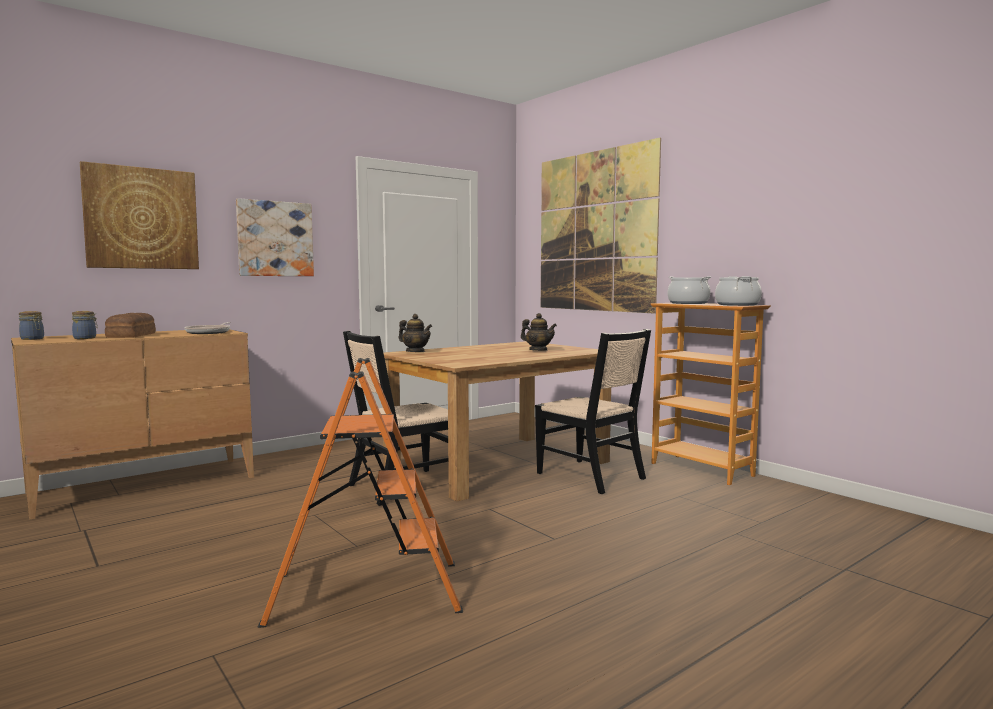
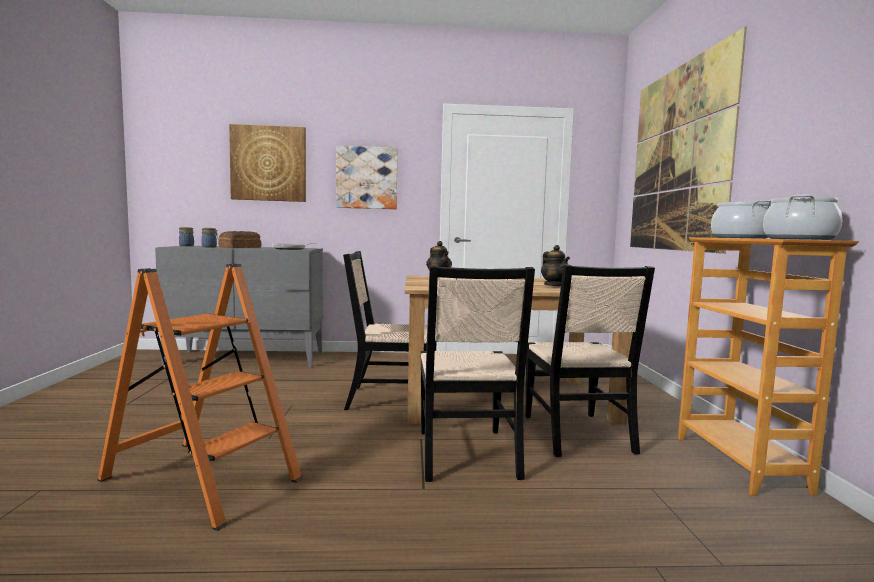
camera: 35 degrees right, 0 degrees up
(145, 486) = (247, 359): brown cabinet -> grey cabinet
(542, 509) = (466, 454): none -> chair

